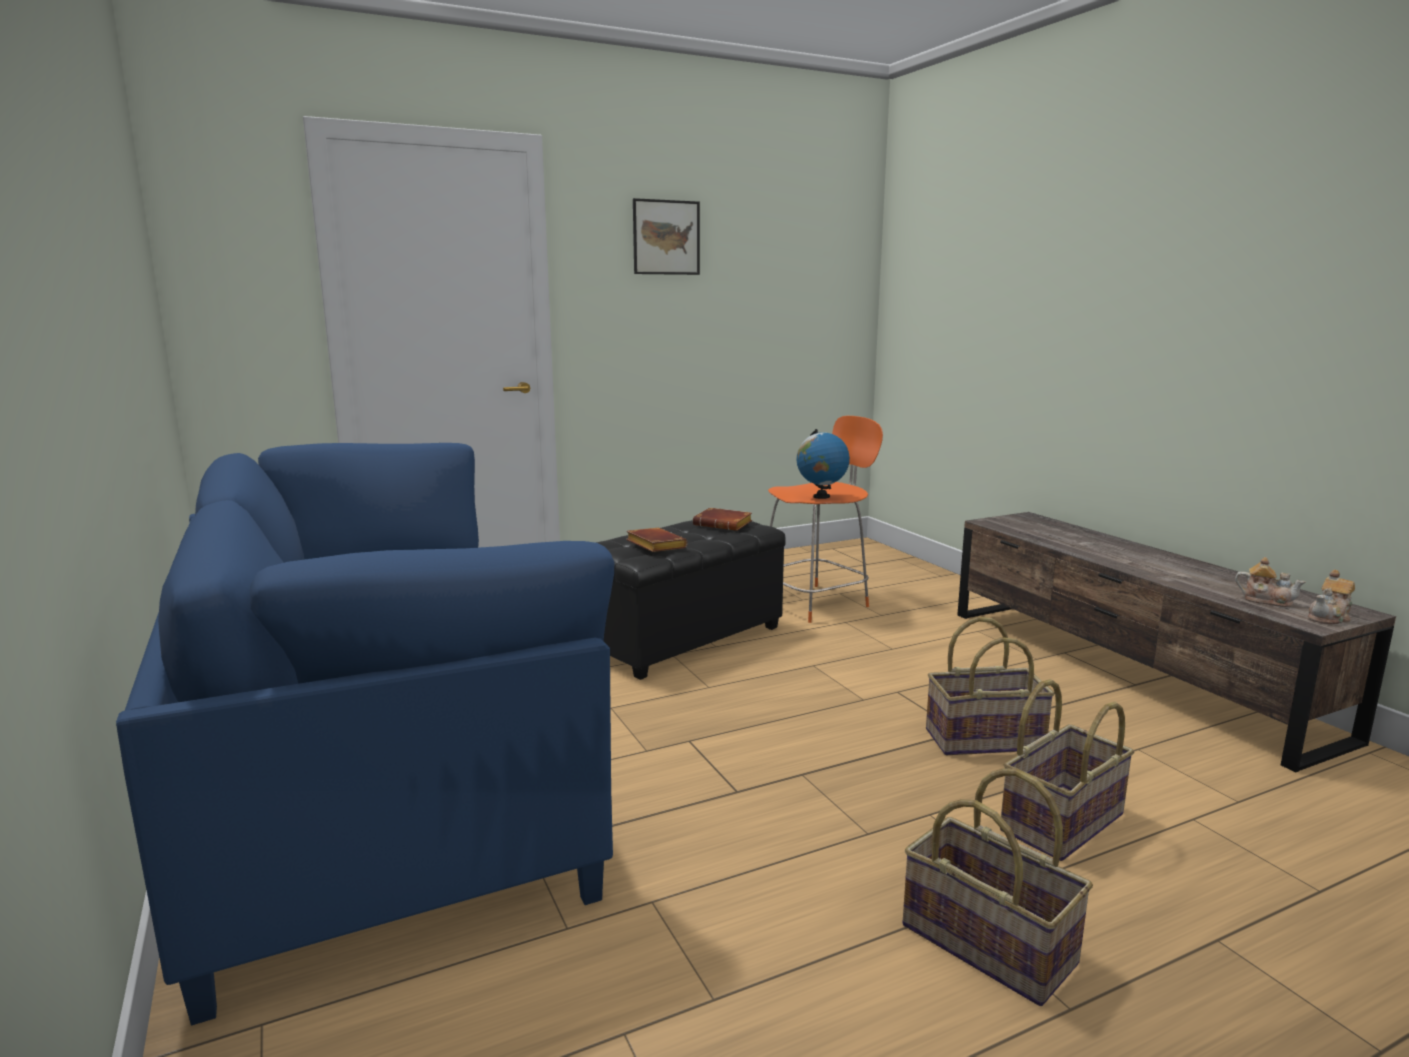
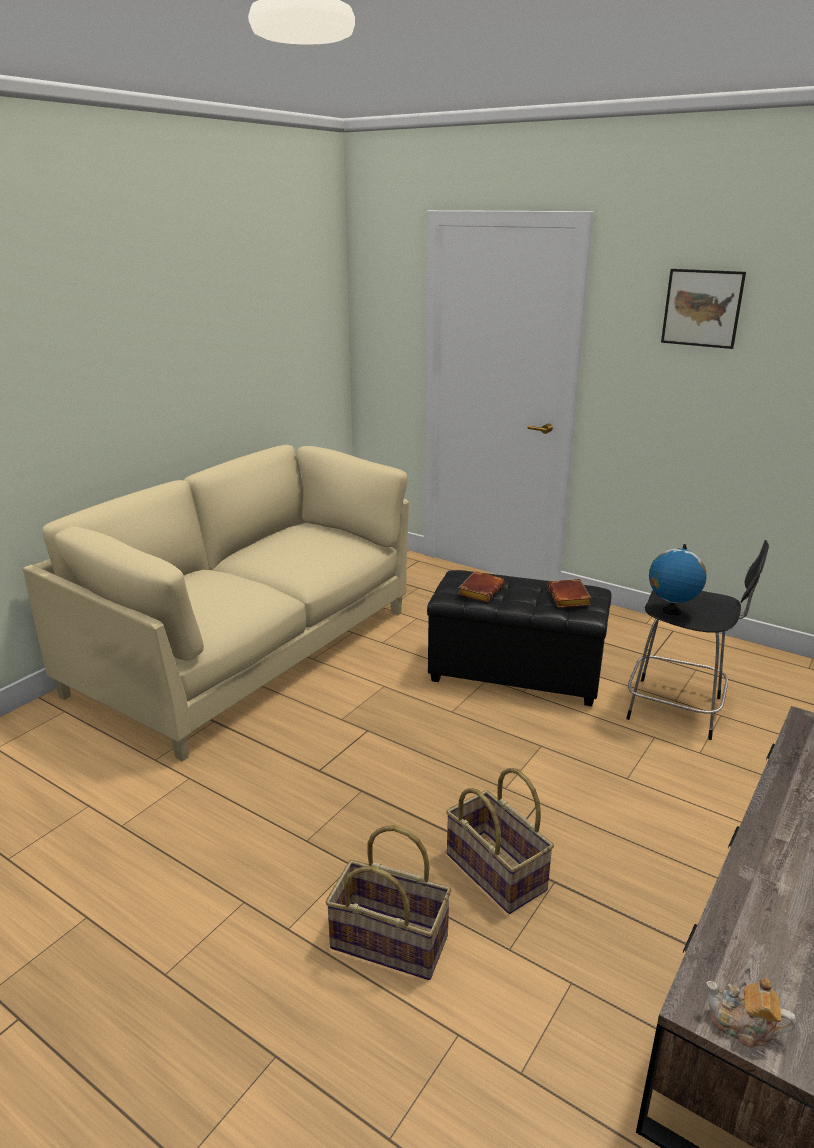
camera: 60 degrees right, 10 degrees up
(380, 778) = (247, 651): blue sofa -> beige sofa
(816, 602) = (678, 709): orange stool -> black stool
(990, 943) = (213, 925): basket -> none
(1266, 600) = (754, 964): teapot -> none

